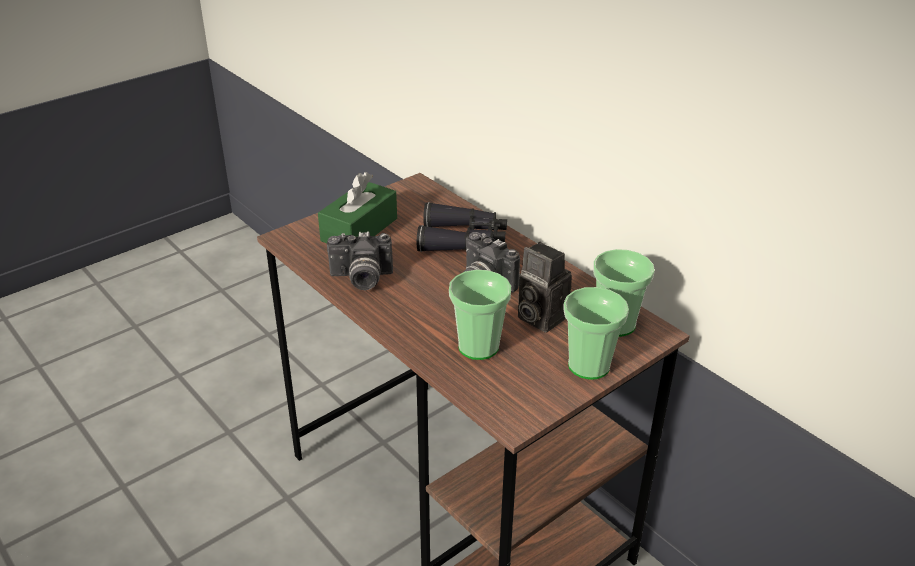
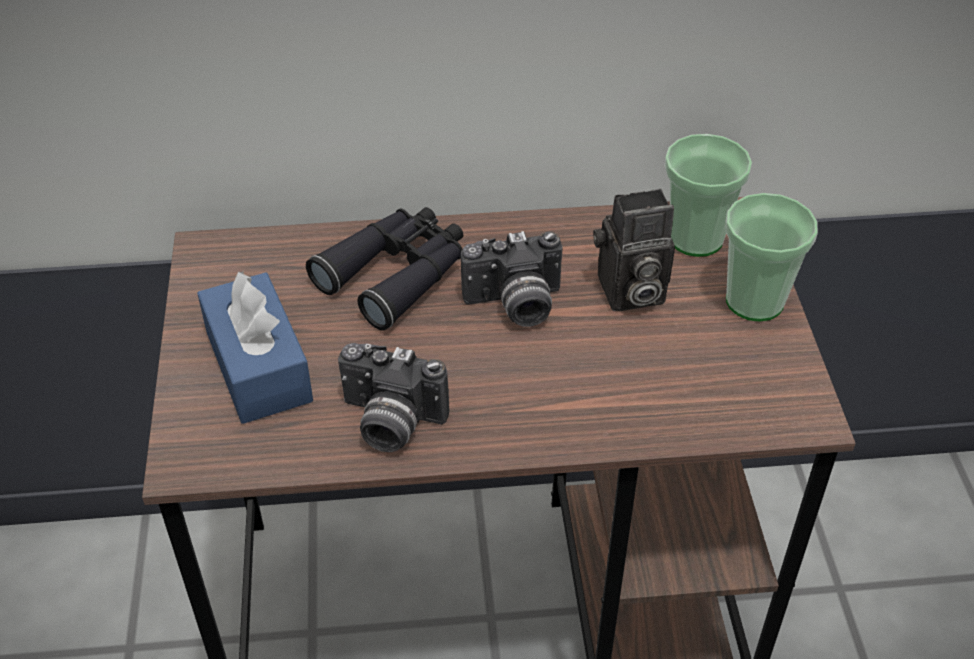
camera: 55 degrees left, 10 degrees up
(359, 230) = (258, 366): green tissue box -> blue tissue box
(361, 279) = (389, 423): camera -> camera turned 75 degrees clockwise
(478, 347) = (644, 377): cup -> none

